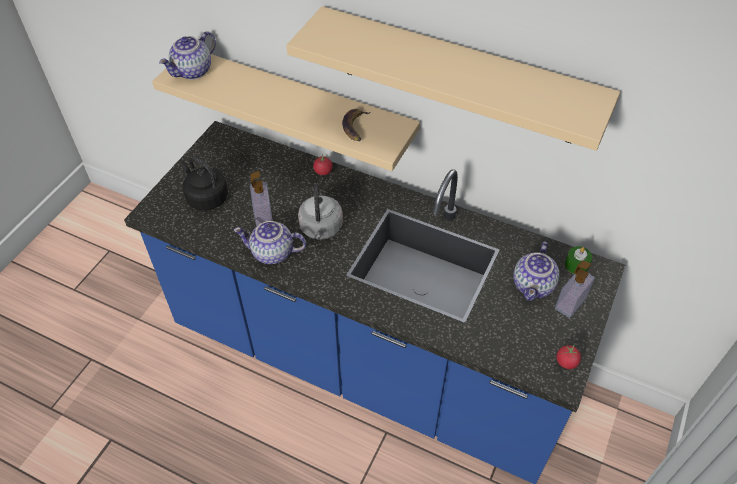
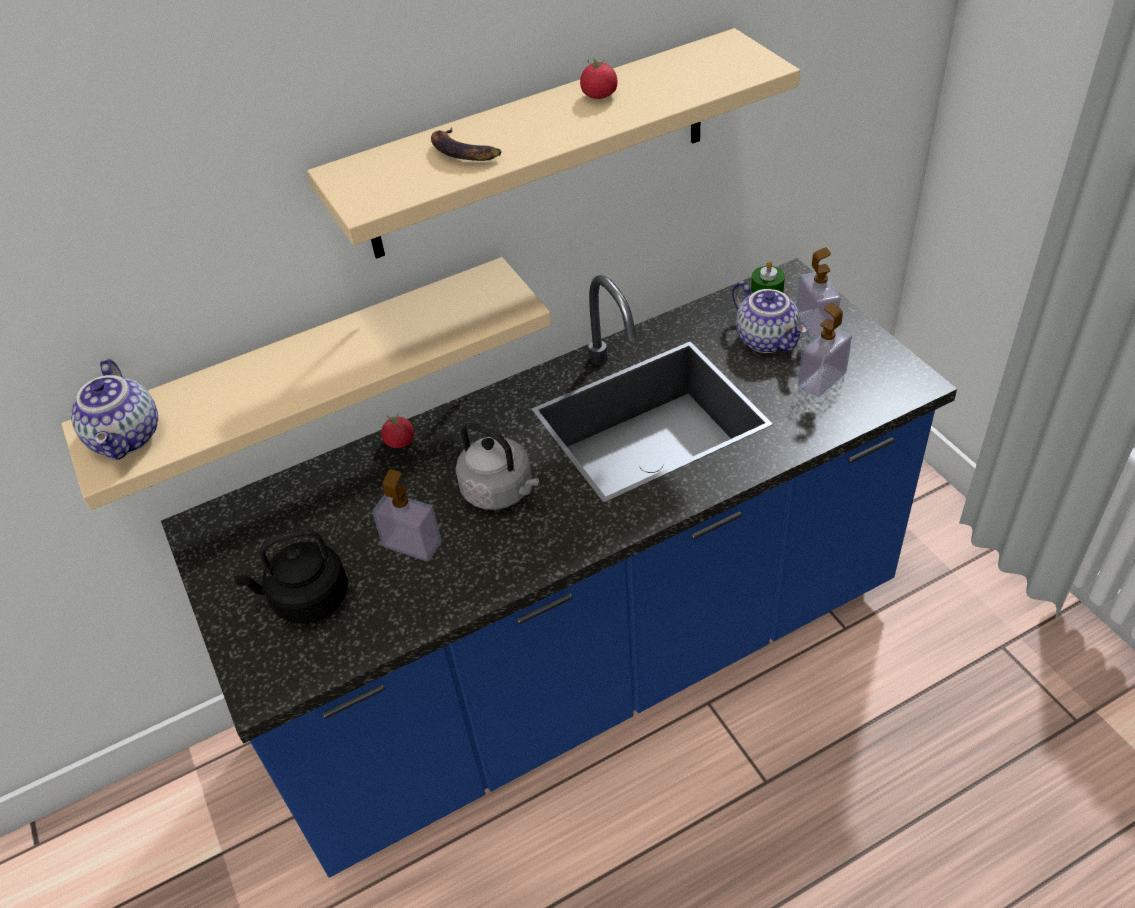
camera: 50 degrees left, 5 degrees down
(272, 253) = (493, 566): teapot -> none
(355, 127) = (448, 316): banana -> banana (464, 151)
(522, 330) = (822, 380): none -> soap dispenser
(566, 362) = (892, 367): tomato -> tomato (599, 96)

